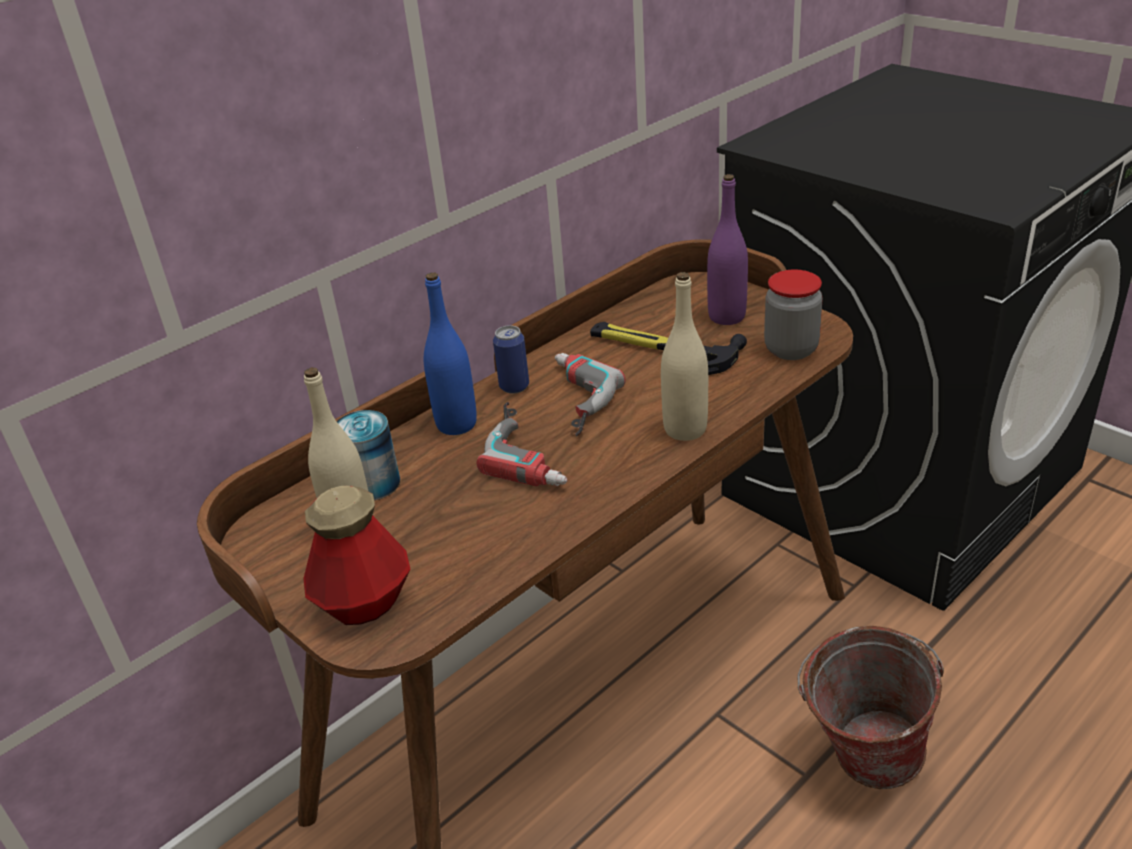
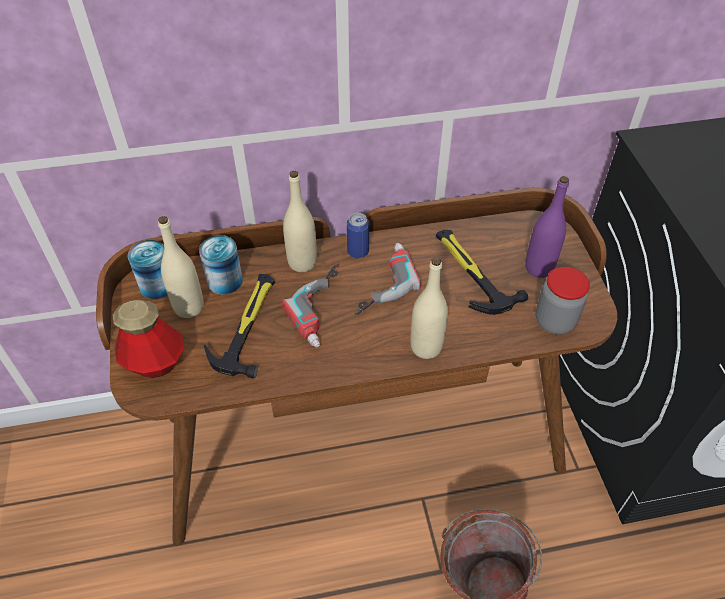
camera: 30 degrees right, 15 degrees up
(282, 529) = (157, 285): none -> can
(450, 509) = (247, 325): none -> hammer
(456, 424) = (302, 262): blue bottle -> beige bottle

